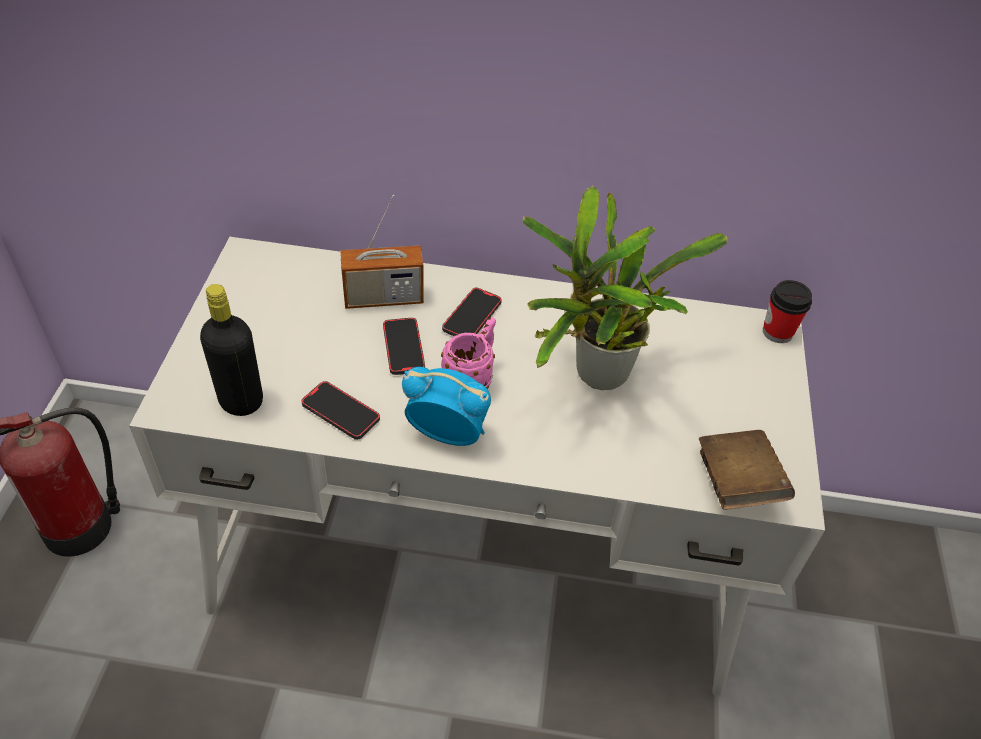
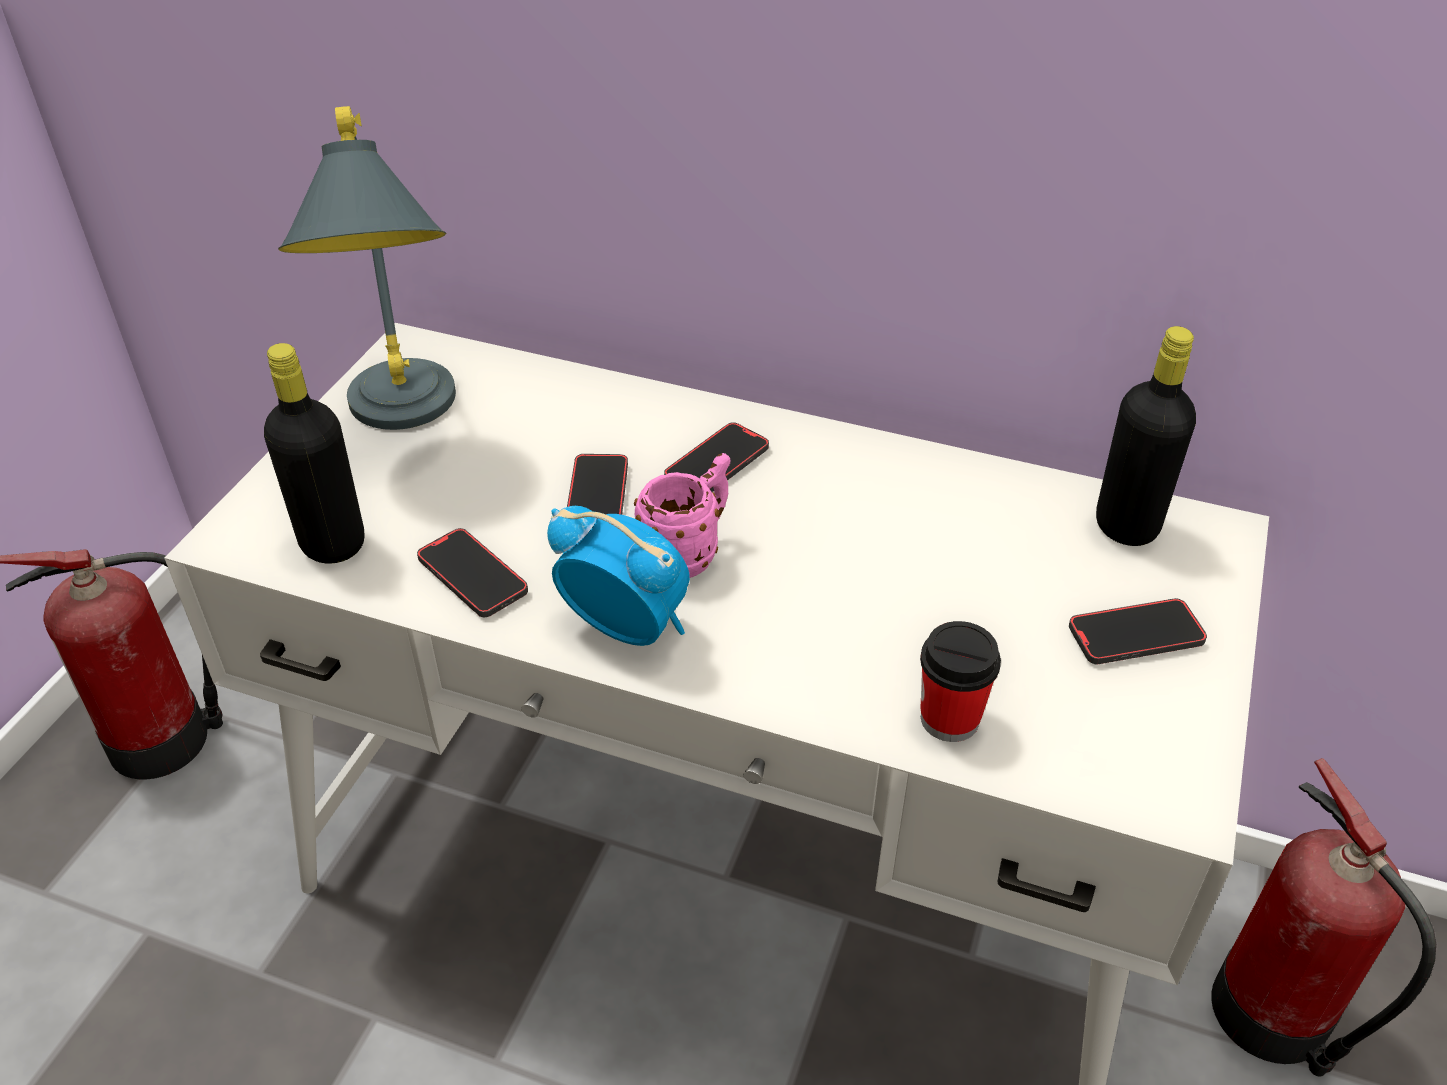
camera: 15 degrees right, 5 degrees down
(259, 309) = (402, 422): none -> grey table lamp
(383, 298) = (590, 425): radio -> none
(594, 377) = (887, 572): potted plant -> none
(723, 330) = (1126, 526): none -> black bottle
(736, 483) = (1088, 766): brown book -> none
(744, 399) = (1135, 635): none -> phone
(777, 332) = (1221, 539): cup -> cup (949, 719)
(807, 592) = (1275, 1017): none -> fire extinguisher

